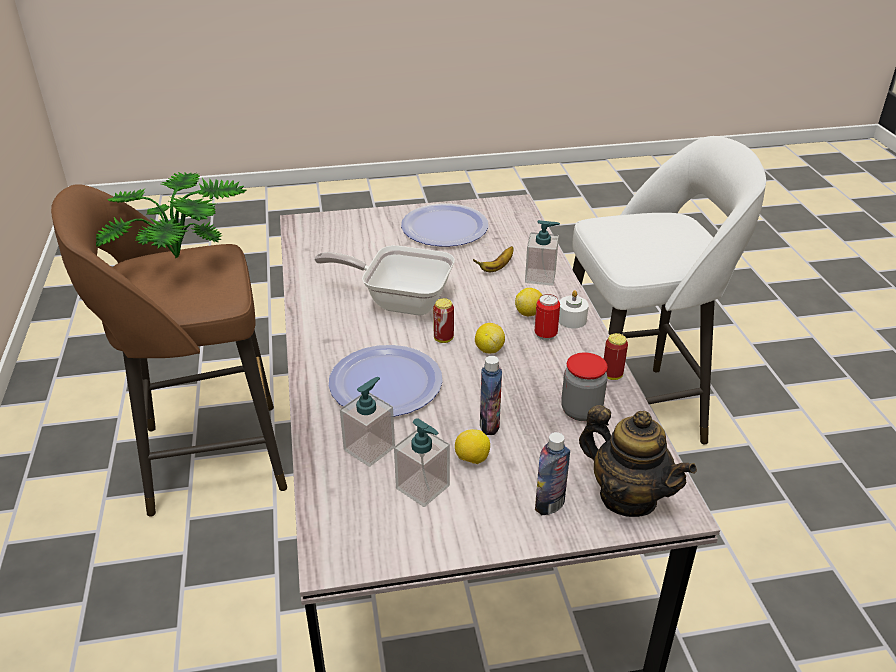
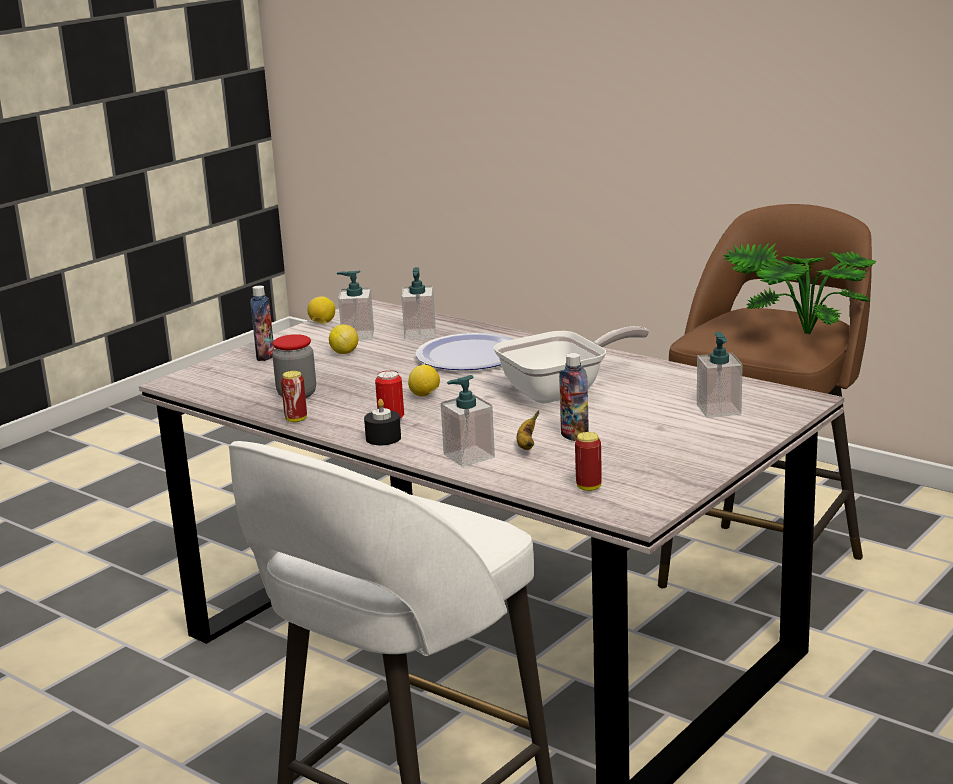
camera: 140 degrees right, 15 degrees down
(354, 238) = (718, 410): none -> soap dispenser
(443, 339) = (474, 387): can -> can (588, 487)
(444, 227) = (658, 455): plate -> none
(489, 425) = (356, 366): bottle -> bottle (574, 436)
(529, 313) = (431, 427): lemon -> lemon (322, 323)
(572, 319) = (383, 438): white candle -> black candle
(628, 497) = (215, 375): teapot -> none

